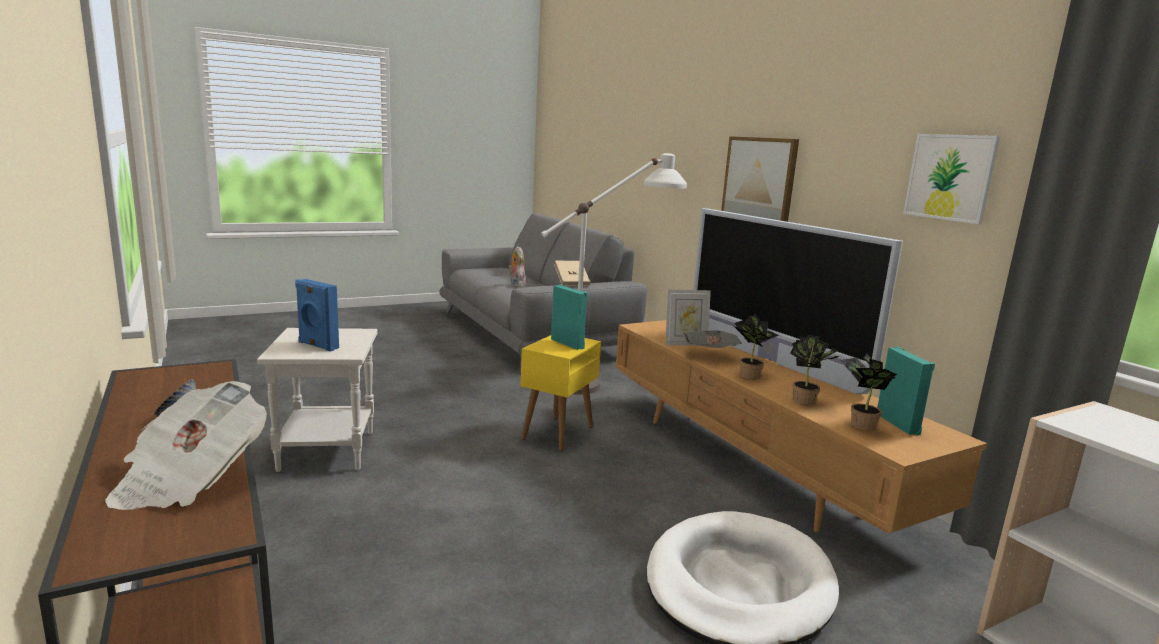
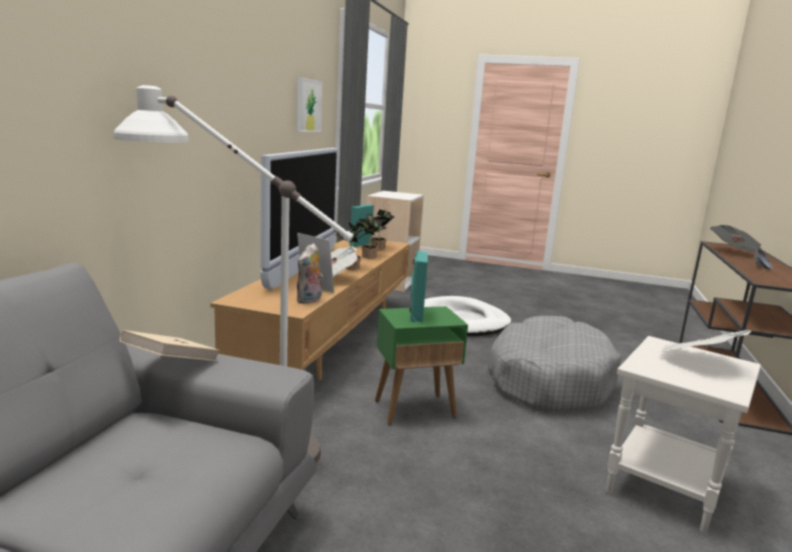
camera: 135 degrees left, 0 degrees up
(317, 346) = (696, 361): blue speaker -> newspaper
(489, 518) = (548, 380): none -> grey dog bed
(516, 285) = (84, 513): plush toy -> plush toy (309, 300)
(557, 433) = (415, 408): yellow side table -> green side table
(759, 184) = (214, 121): picture -> none

